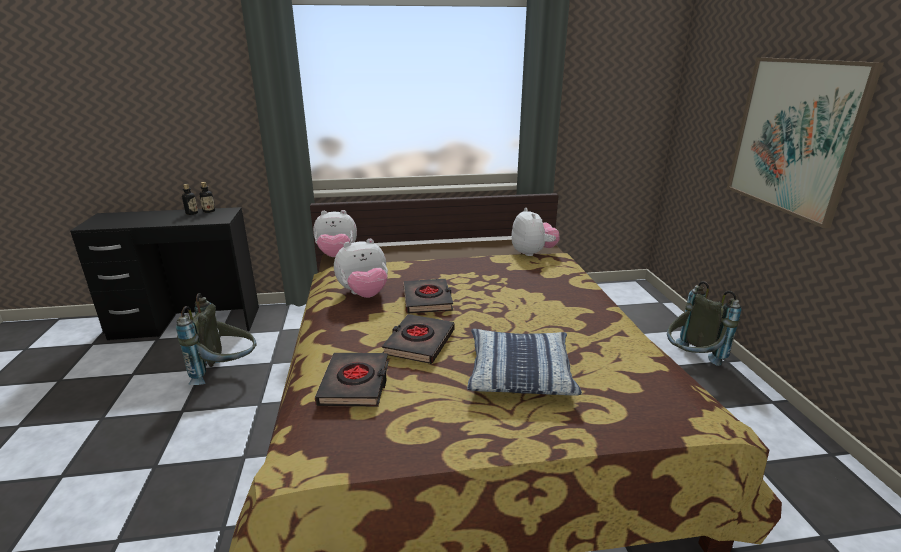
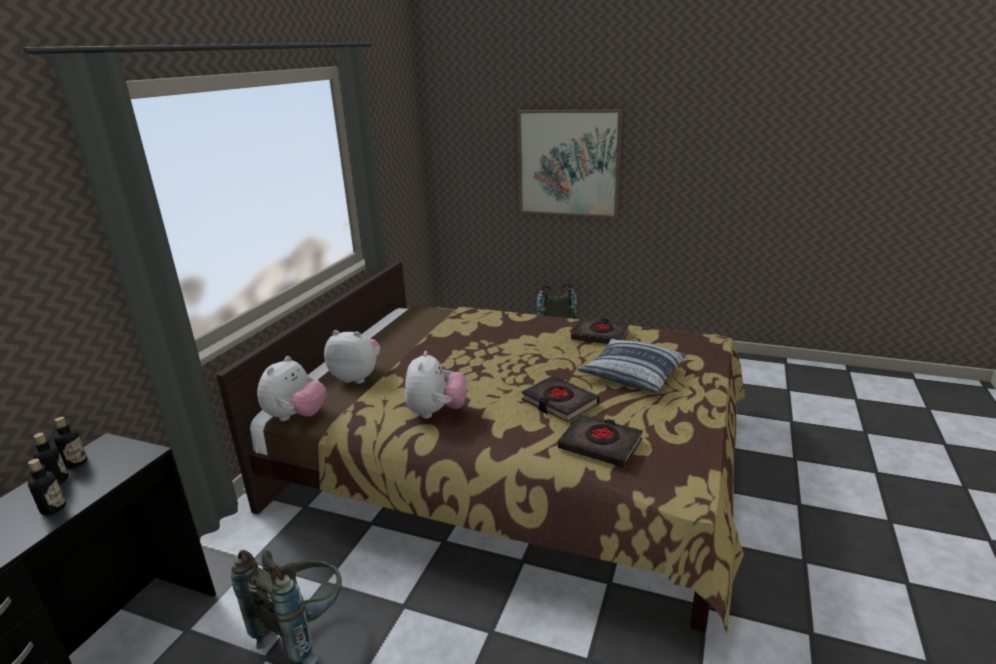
camera: 60 degrees left, 0 degrees up
(166, 221) = (53, 508): none -> bottle
(428, 300) = (486, 382): black book -> black book (600, 335)
(532, 254) = (444, 318): plush toy -> plush toy (357, 377)

